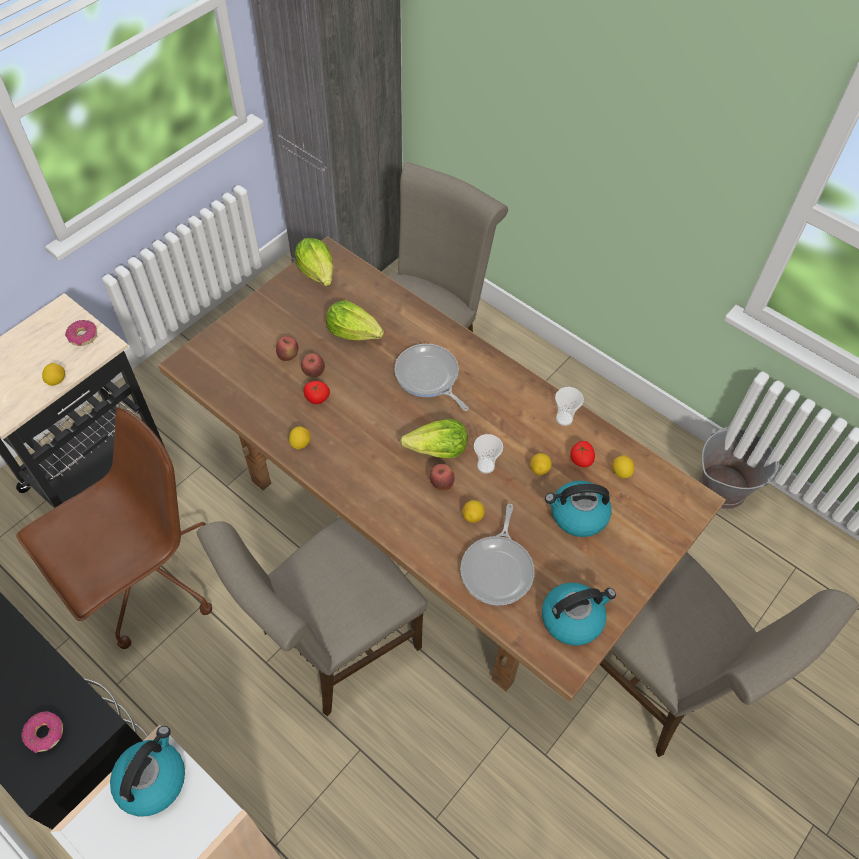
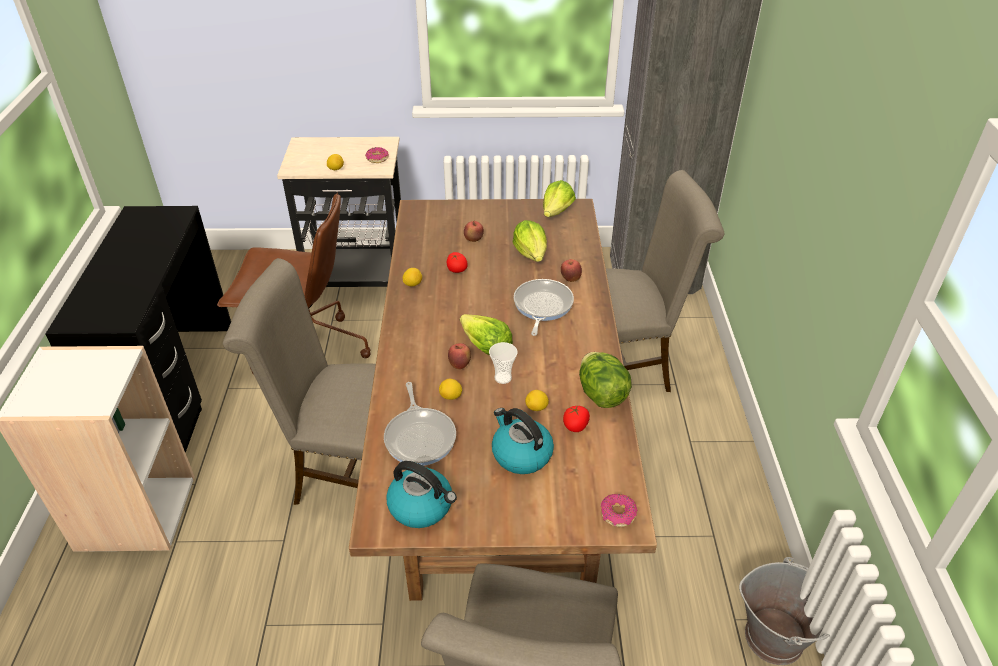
camera: 50 degrees right, 15 degrees down
(45, 734) = (102, 308): donut -> donut (617, 514)
(152, 779) = (102, 365): kettle -> none
(314, 373) = (475, 257): apple -> apple (570, 279)
(498, 569) = (420, 437): frying pan -> frying pan turned 75 degrees counterclockwise
(564, 418) = (601, 394): cup -> lettuce
(621, 472) = (594, 457): lemon -> none

